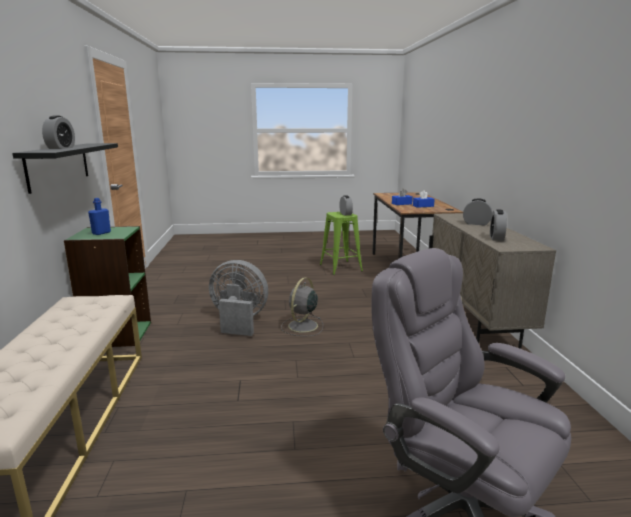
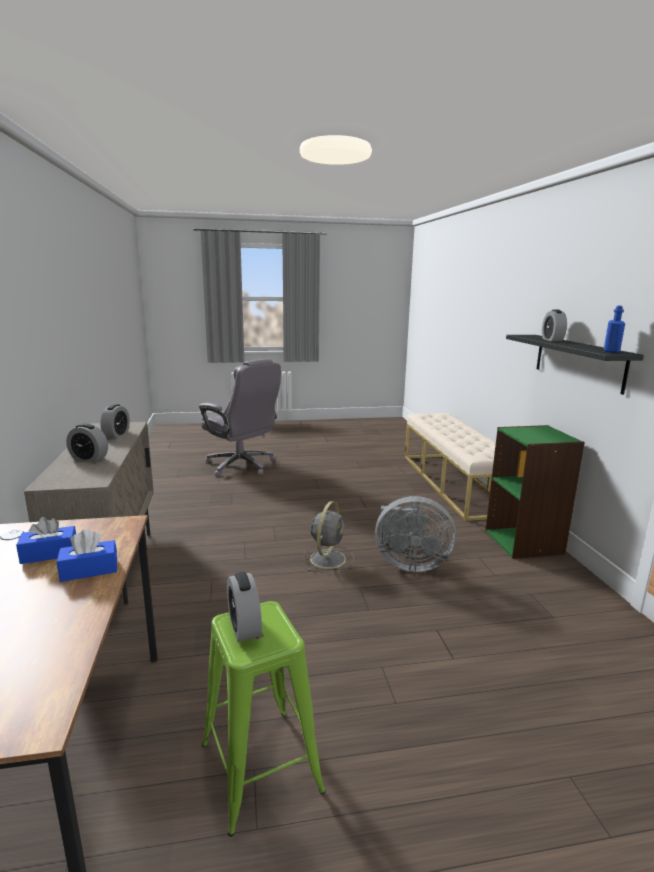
camera: 175 degrees right, 0 degrees up
(101, 233) = (539, 433): blue bottle -> blue bottle (611, 351)

